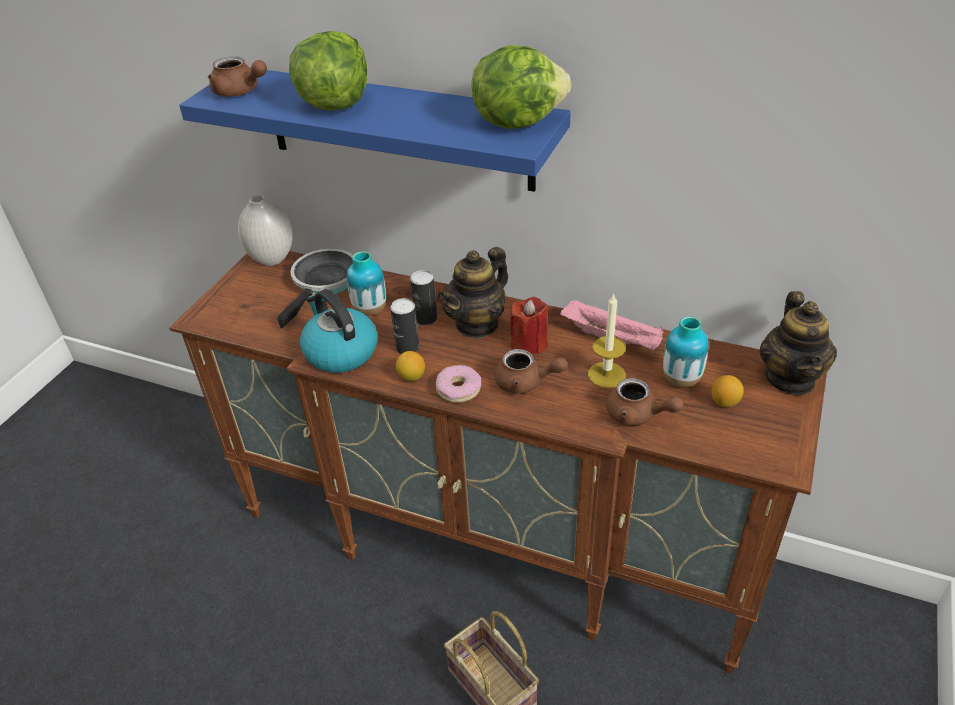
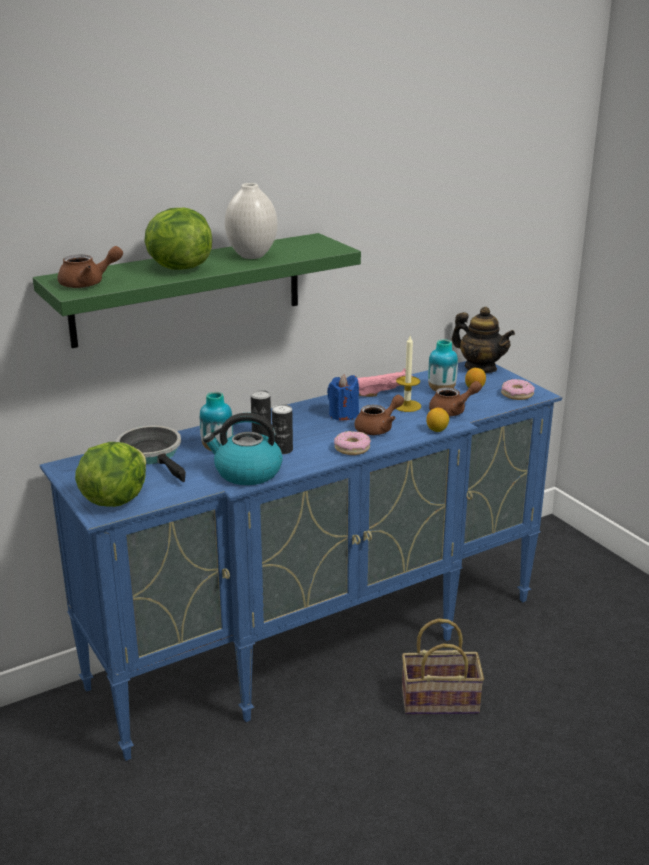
camera: 55 degrees left, 15 degrees down
(271, 260) = (78, 464): white vase -> white vase (252, 256)
(397, 128) = (188, 289): blue shelf -> green shelf
(411, 377) = (315, 458): lemon -> lemon (437, 430)
(477, 324) = (297, 422): teapot -> none
(491, 543) = (321, 643): brown cabinet -> blue cabinet
(517, 121) = (307, 243): lettuce -> lettuce (114, 499)
(529, 343) = (343, 415): red candle -> blue candle
(757, 446) = (517, 394): none -> donut

